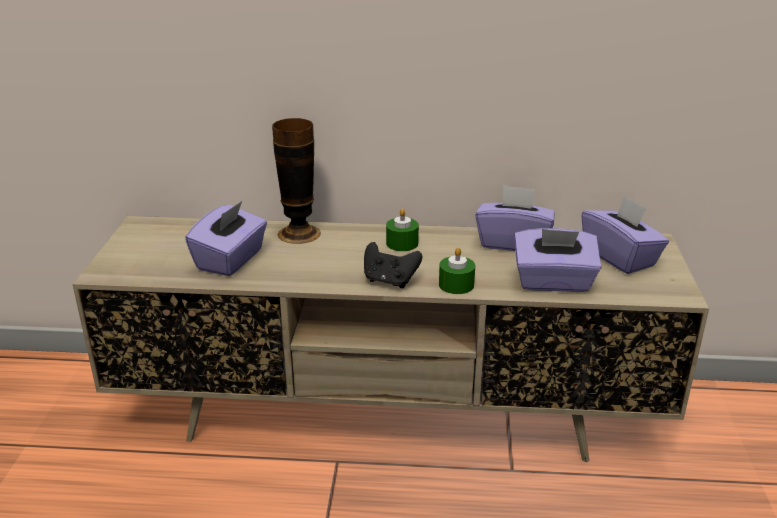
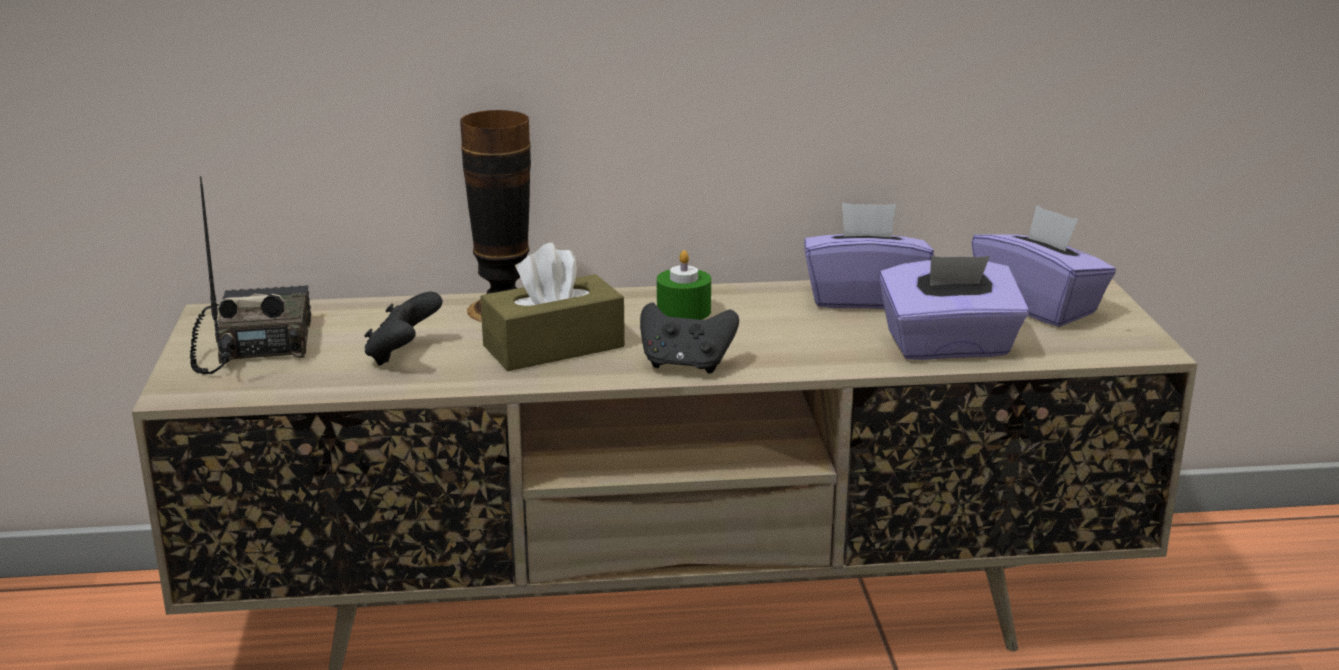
camera: 10 degrees left, 5 degrees down
(153, 245) = (255, 344): none -> radio
(231, 260) = (403, 355): purple tissue box -> black game controller
(318, 261) = (553, 346): none -> brown tissue box
(456, 285) = (796, 362): green candle -> none

